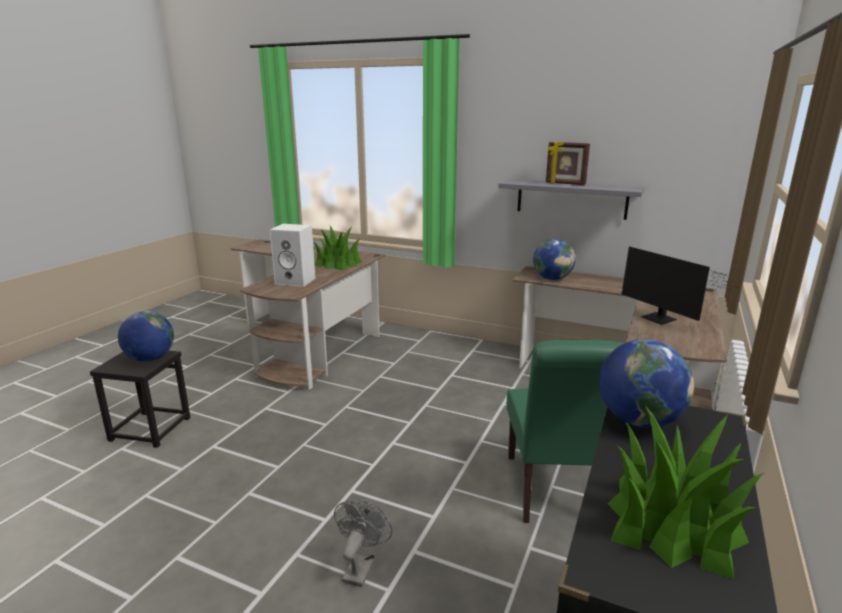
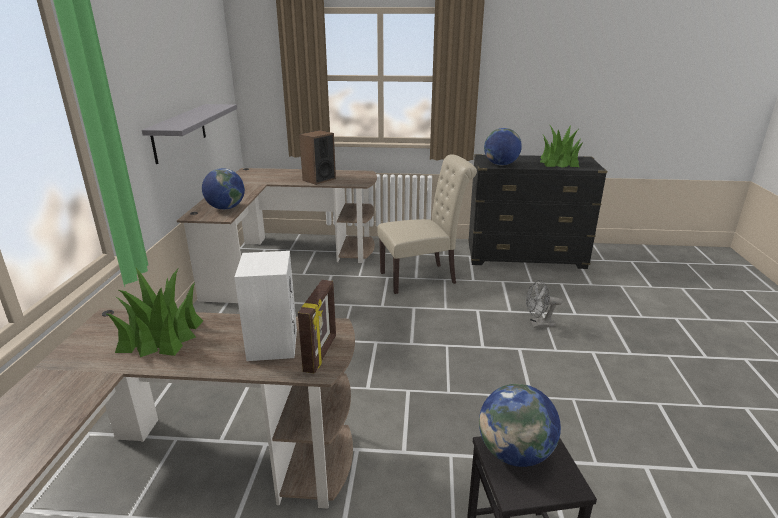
camera: 110 degrees left, 5 degrees up
(552, 493) = (422, 277): green chair -> beige chair
(565, 184) = (189, 116): picture frame -> picture frame (321, 354)
(661, 320) = (319, 179): monitor -> speaker

